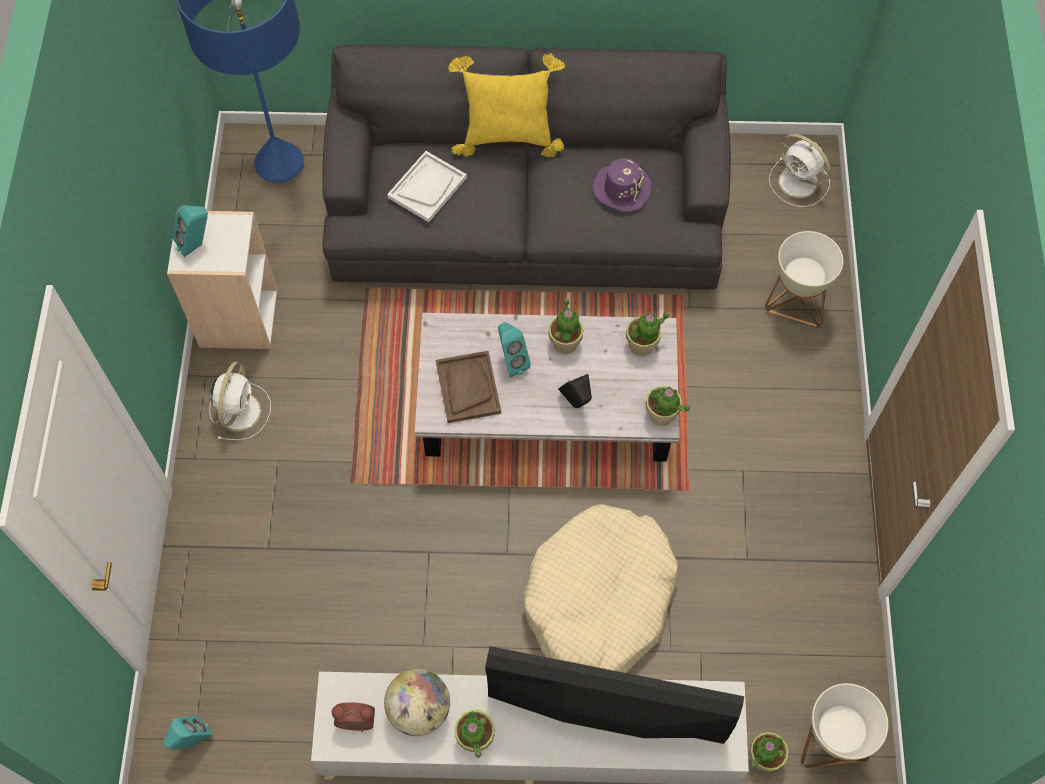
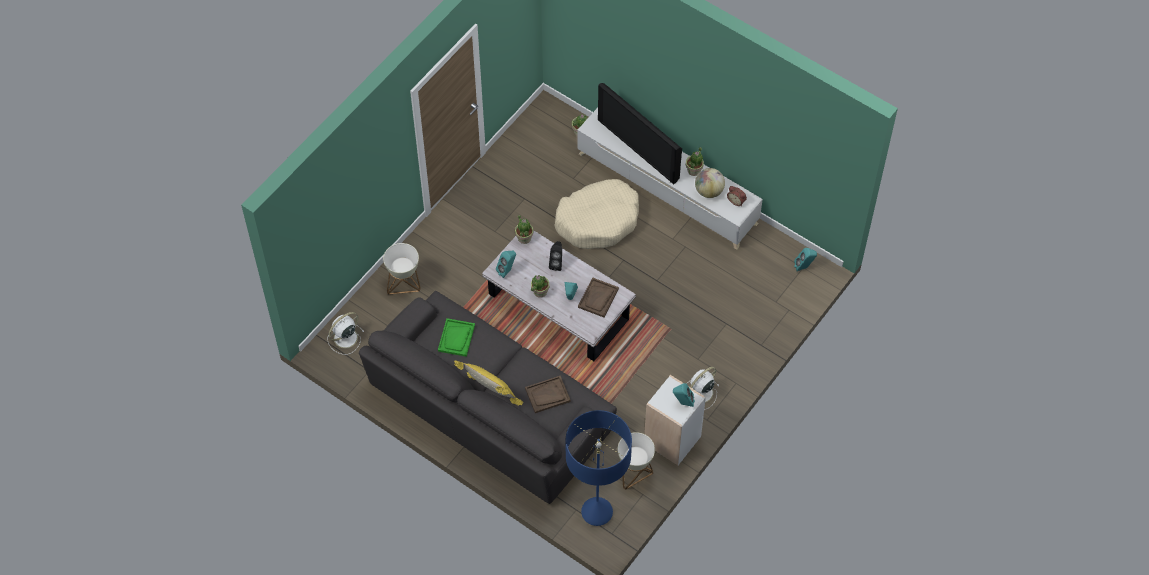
camera: 145 degrees left, 5 degrees down
(427, 187) = (547, 395): white tray -> brown tray
(622, 188) = (456, 338): purple hat -> green tray
(642, 345) = (507, 270): potted plant -> turquoise speaker
(799, 183) = (344, 338): white fan -> white fan turned 120 degrees counterclockwise
(828, 743) = (551, 122): planter -> planter (634, 473)

